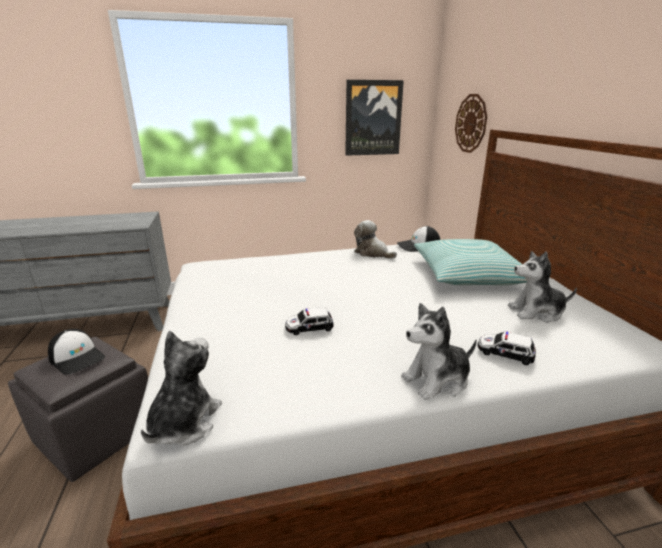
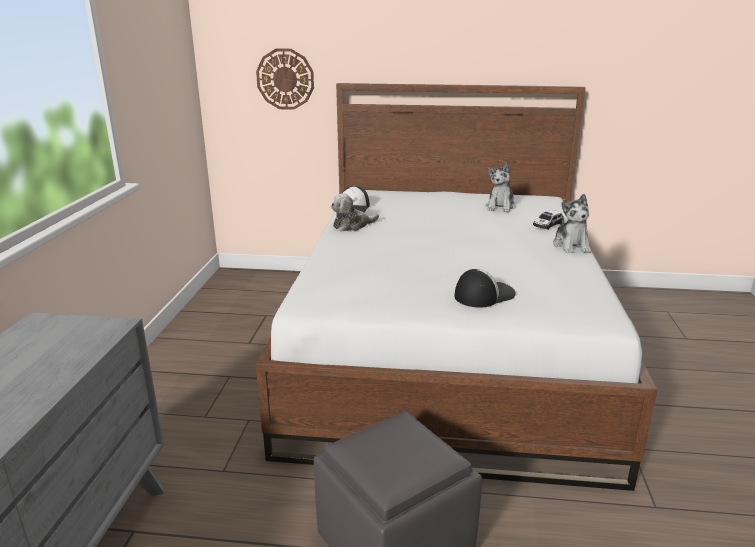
camera: 70 degrees left, 0 degrees up
(77, 358) = (390, 446): cap -> cap (483, 295)
(184, 423) = (607, 317): plush toy -> none
(309, 327) = (493, 268): toy car -> none
(373, 118) = (164, 84): picture -> none
(468, 274) = (429, 208): pillow -> none

